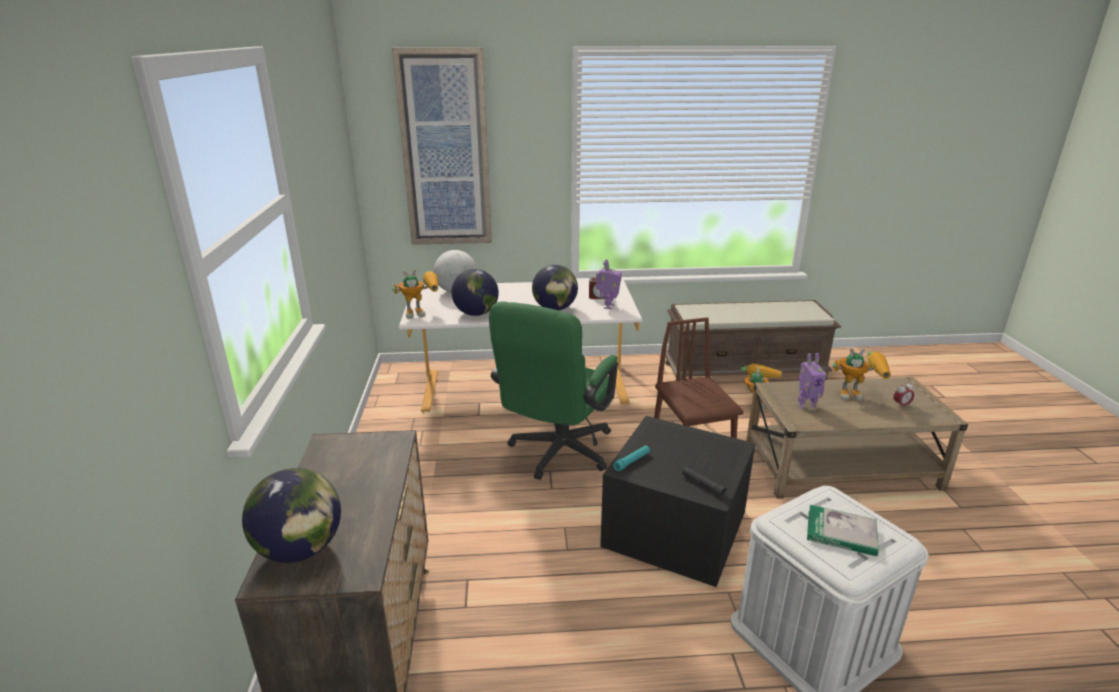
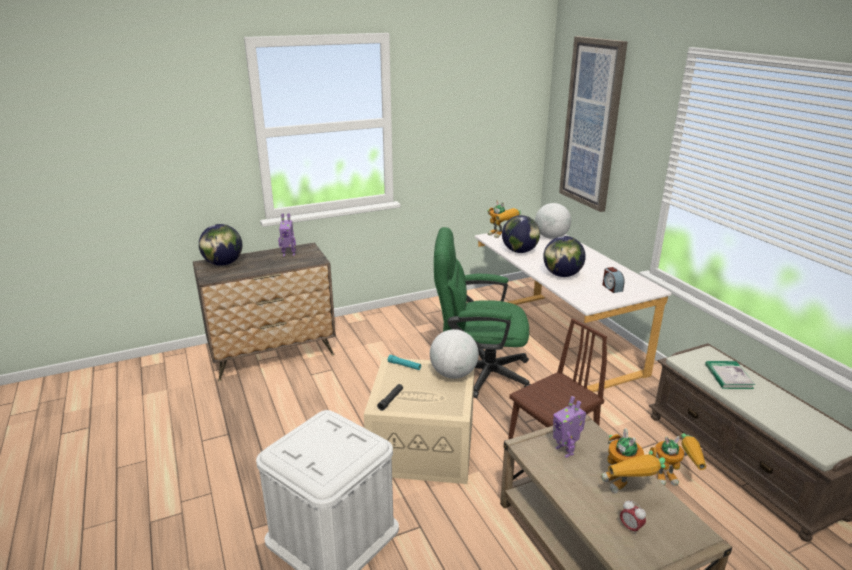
camera: 70 degrees right, 0 degrees up
(607, 306) = (594, 294): toy robot -> toy robot (289, 254)
(664, 433) = (453, 374): none -> globe
(673, 527) = (424, 445): black storage box -> beige storage box
(841, 533) = (320, 446): book -> book (728, 376)

